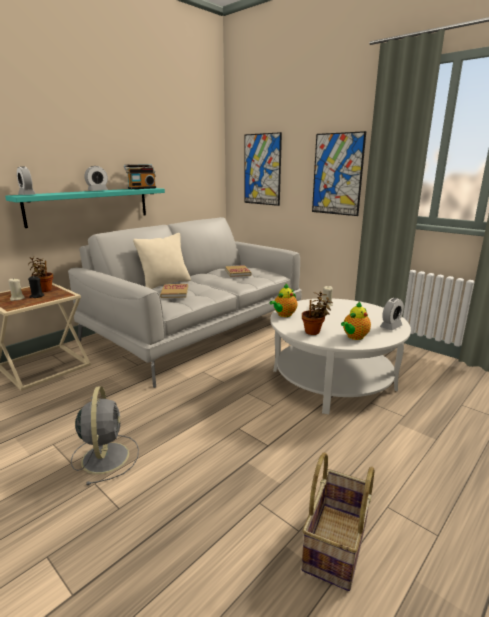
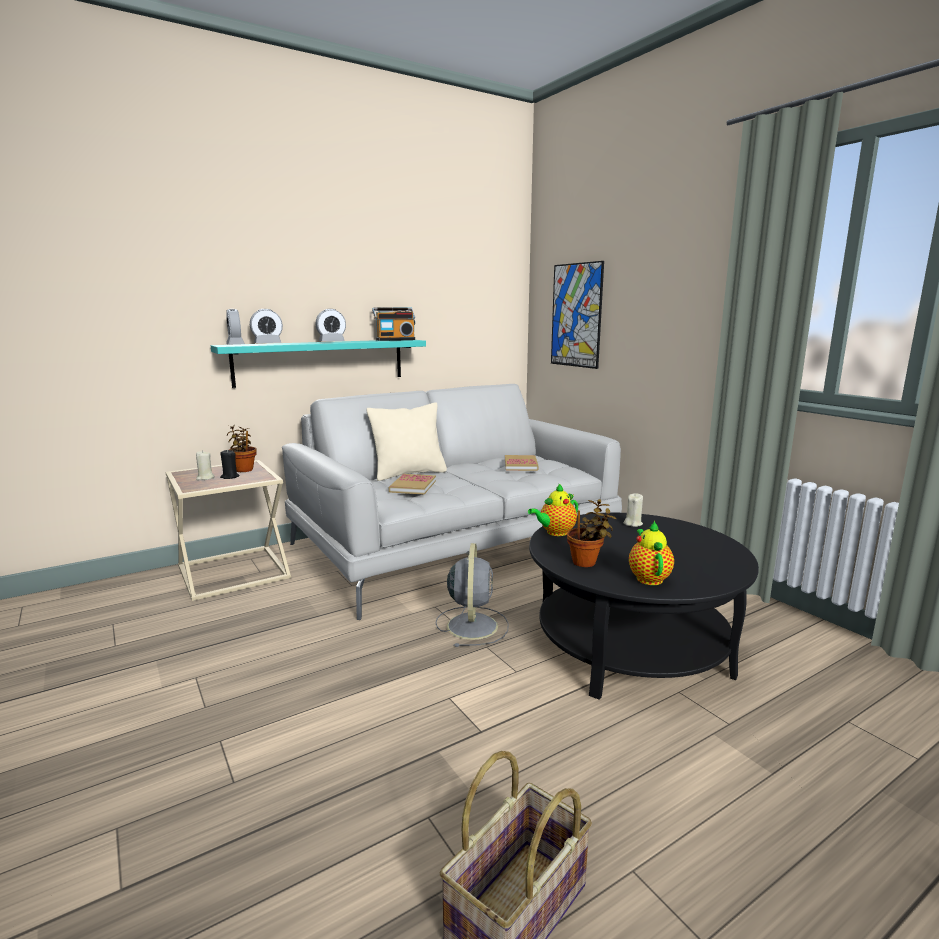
camera: 15 degrees right, 5 degrees down
(105, 456) = (251, 706): grey fan -> grey fan (472, 625)
(333, 379) = (630, 645): white coffee table -> black coffee table
(337, 174) = (681, 322): picture -> none
(354, 337) = (648, 577): teapot -> teapot turned 120 degrees clockwise
(391, 326) = (722, 568): alarm clock -> alarm clock (267, 343)

